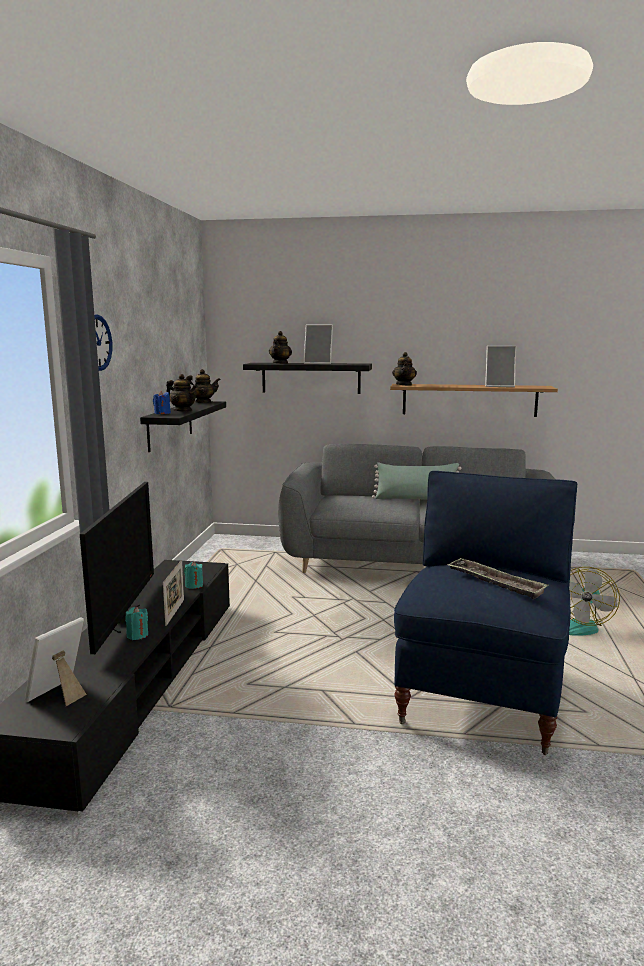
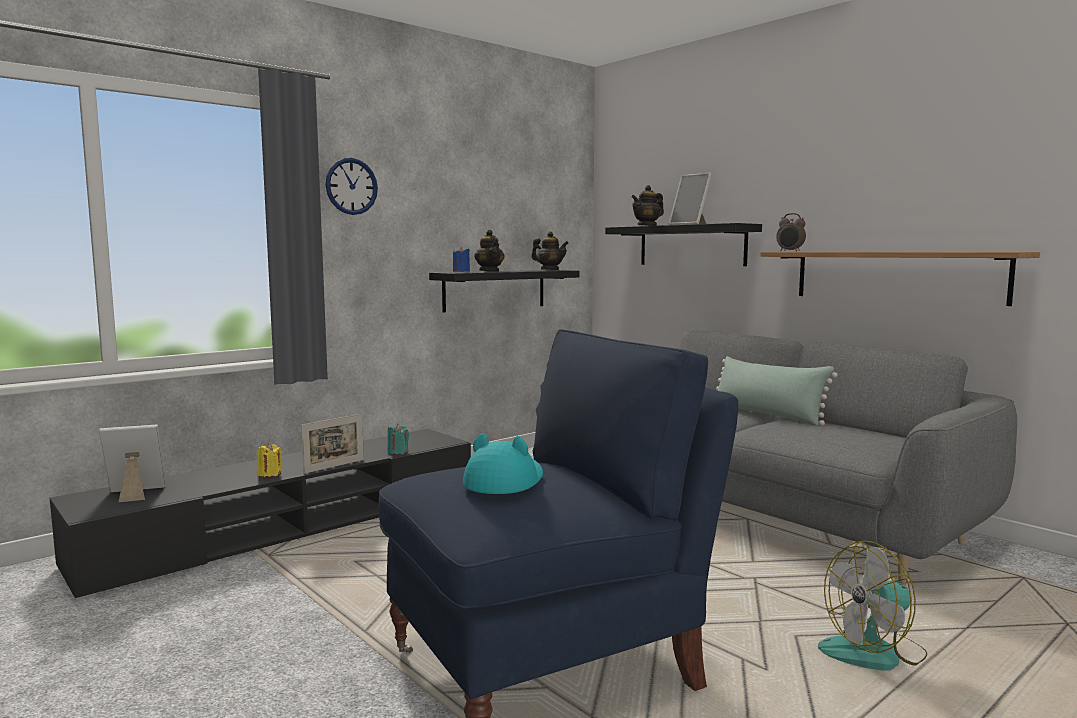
camera: 40 degrees right, 5 degrees down
(123, 618) = (292, 460): television -> none
(137, 635) = (270, 474): turquoise candle -> yellow candle
(404, 385) = (790, 251): teapot -> alarm clock
(495, 582) = (504, 481): tray -> turquoise hat
(499, 386) = (931, 251): picture frame -> none

